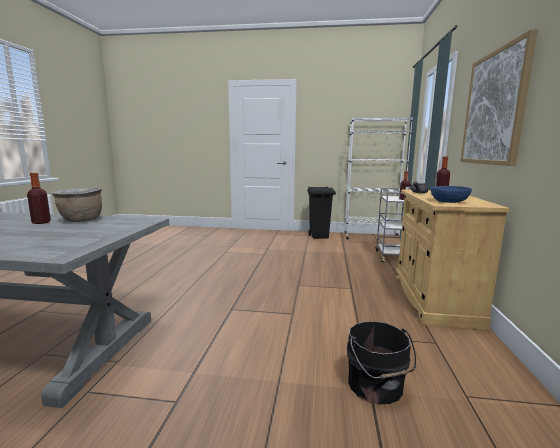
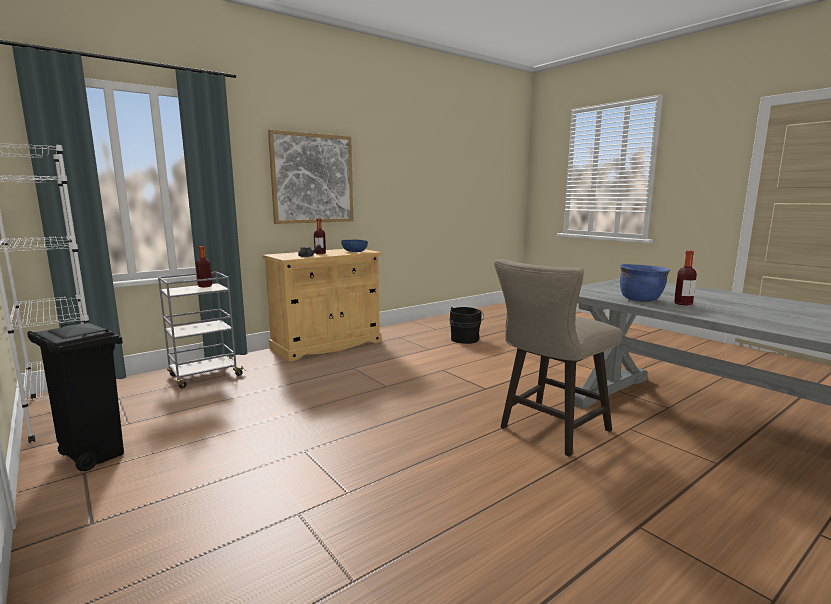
camera: 135 degrees left, 0 degrees up
(81, 221) = (640, 299): brown cooking pot -> blue cooking pot
(159, 294) = (549, 431): none -> beige stool

